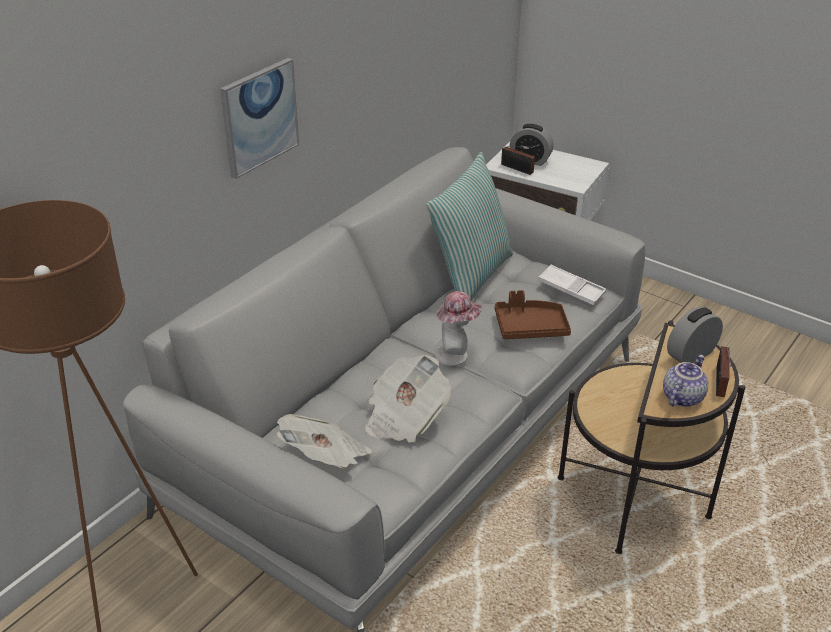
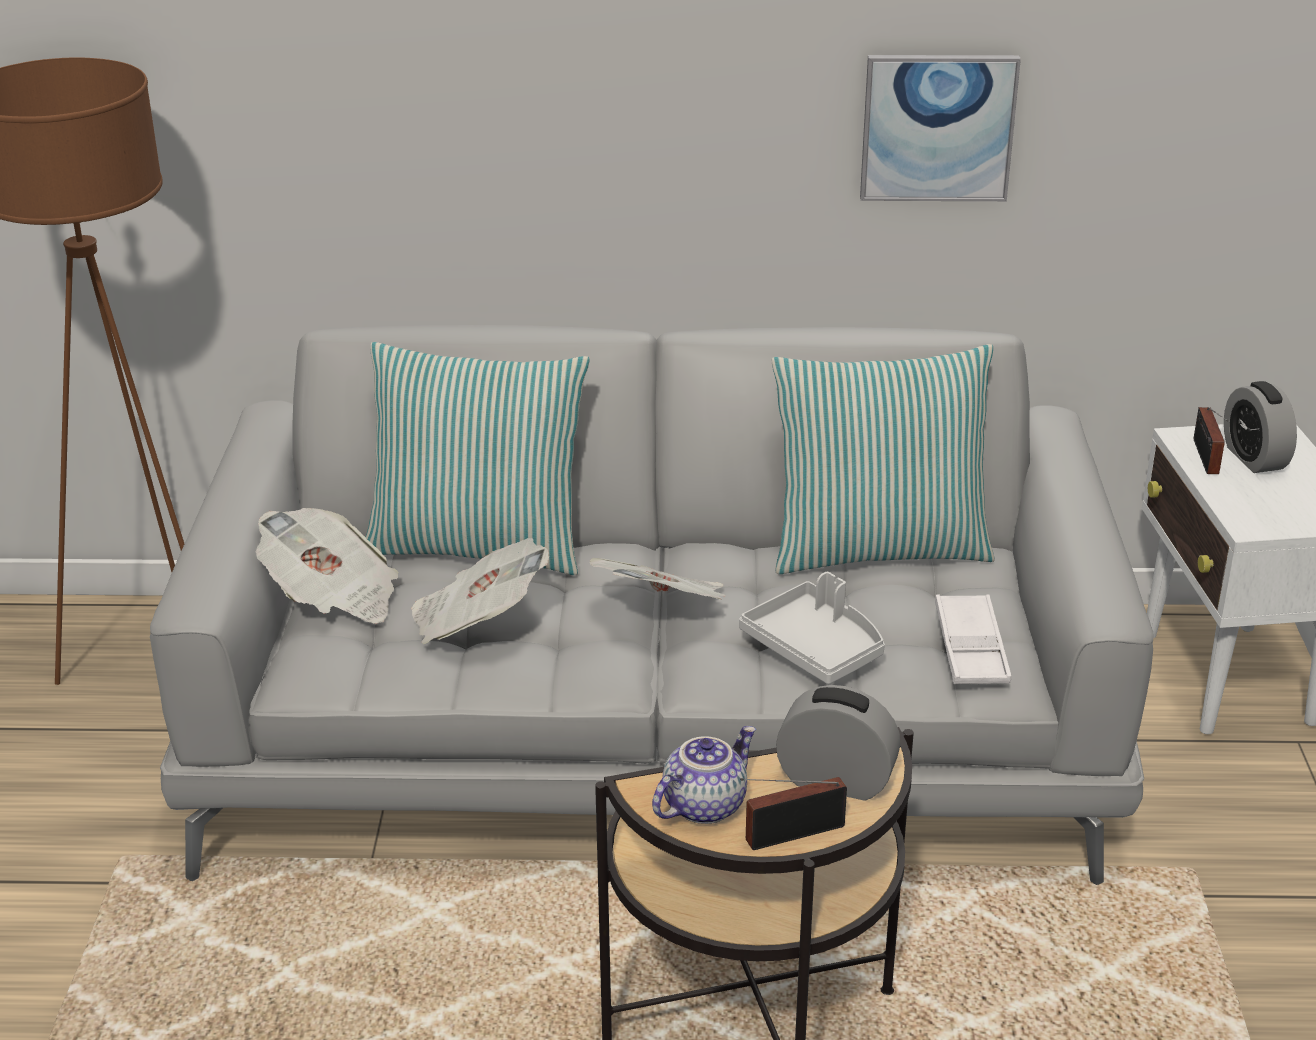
camera: 55 degrees right, 5 degrees down
(259, 117) = (587, 114): picture -> picture (937, 127)
(331, 388) = (479, 545): none -> pillow
(456, 355) = (664, 609): hat -> newspaper
(530, 327) = (815, 648): brown tray -> grey tray
(681, 396) = (703, 805): teapot -> teapot turned 45 degrees counterclockwise

